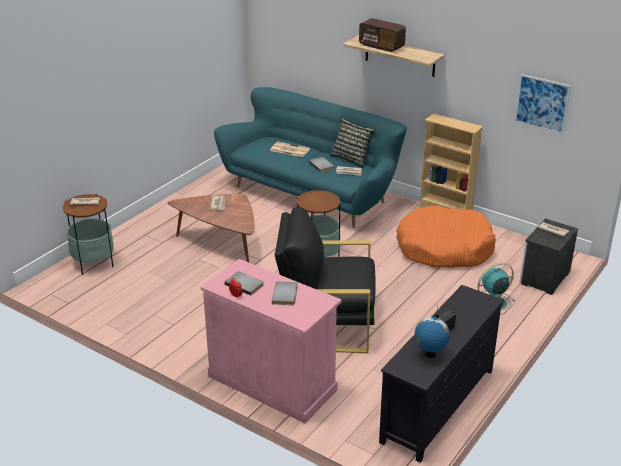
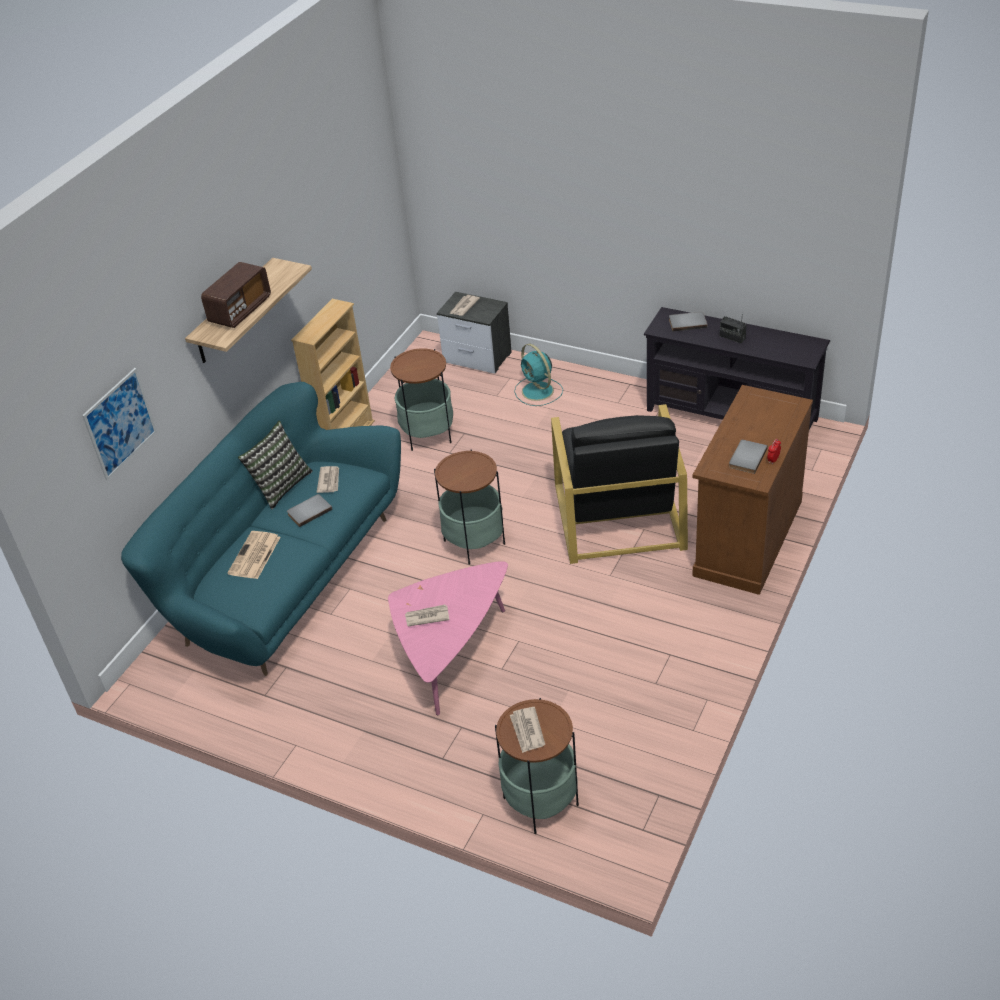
camera: 95 degrees left, 10 degrees up
(221, 242) = (450, 653): brown coffee table -> pink coffee table
(272, 383) = (747, 538): pink cabinet -> brown cabinet
(286, 294) = (753, 423): grey book -> grey book (687, 322)
(430, 354) = (776, 342): globe -> none
(444, 248) = (428, 434): orange dog bed -> side table
(542, 103) = (357, 217): picture -> picture (120, 423)

